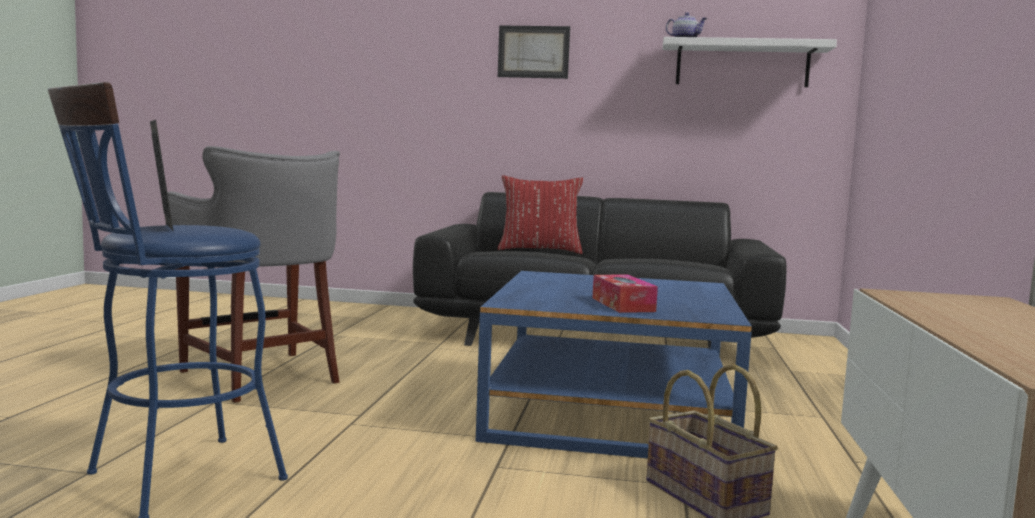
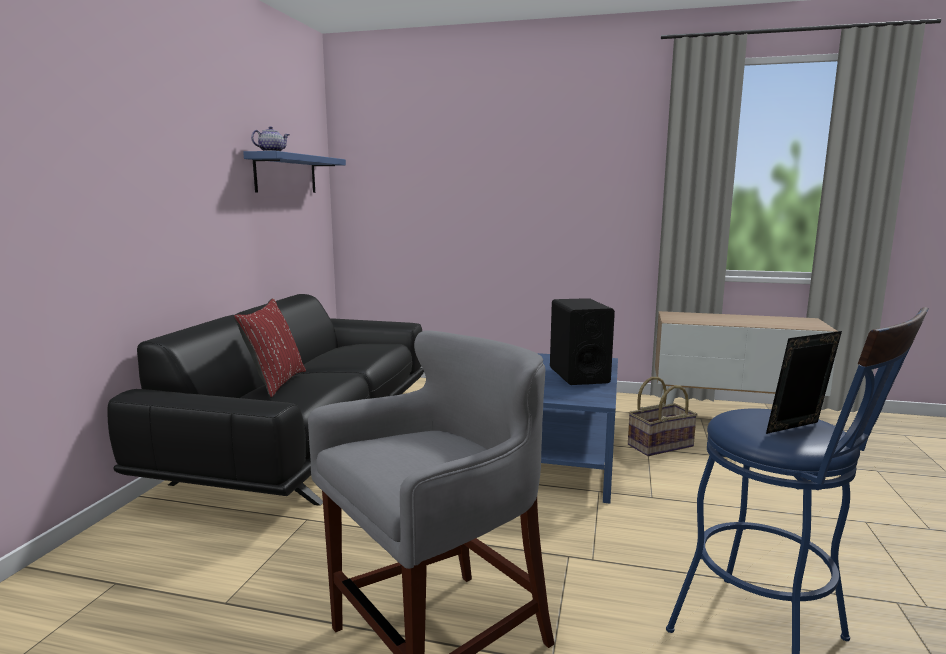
camera: 85 degrees left, 5 degrees up
(533, 52) = (147, 155): picture -> none
(623, 305) = (578, 375): tissue box -> black speaker
(742, 64) = (286, 174): white shelf -> blue shelf

